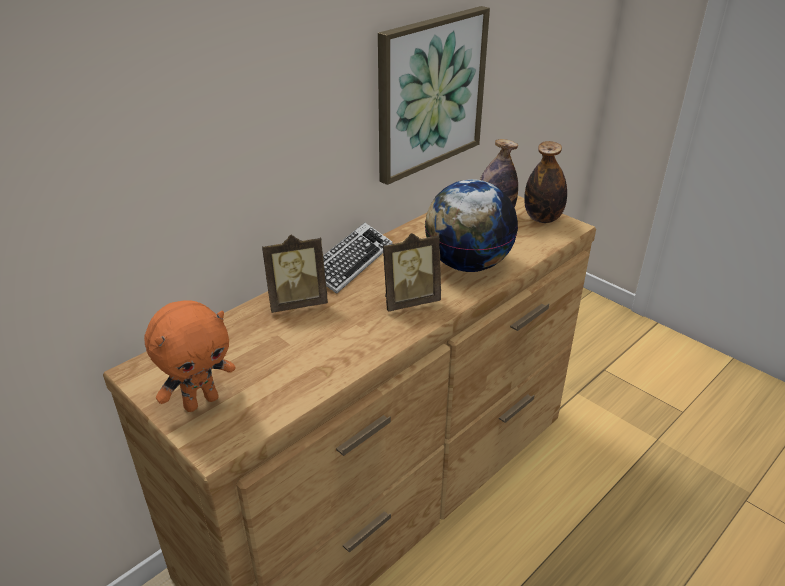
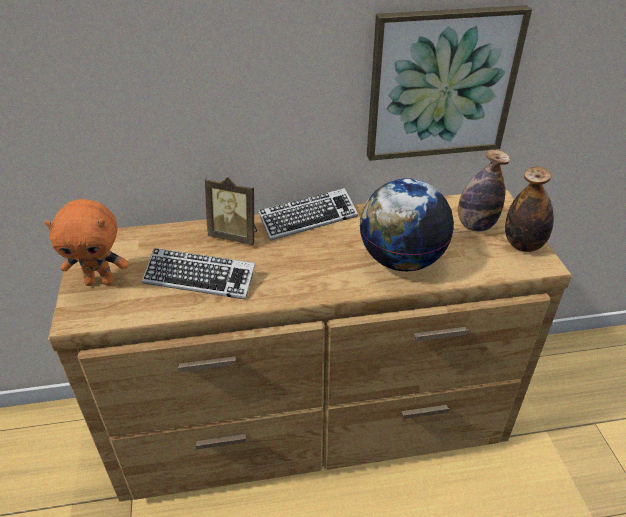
camera: 35 degrees right, 5 degrees up
(307, 352) = (200, 278): none -> keyboard
(409, 301) = (317, 271): picture frame -> none

